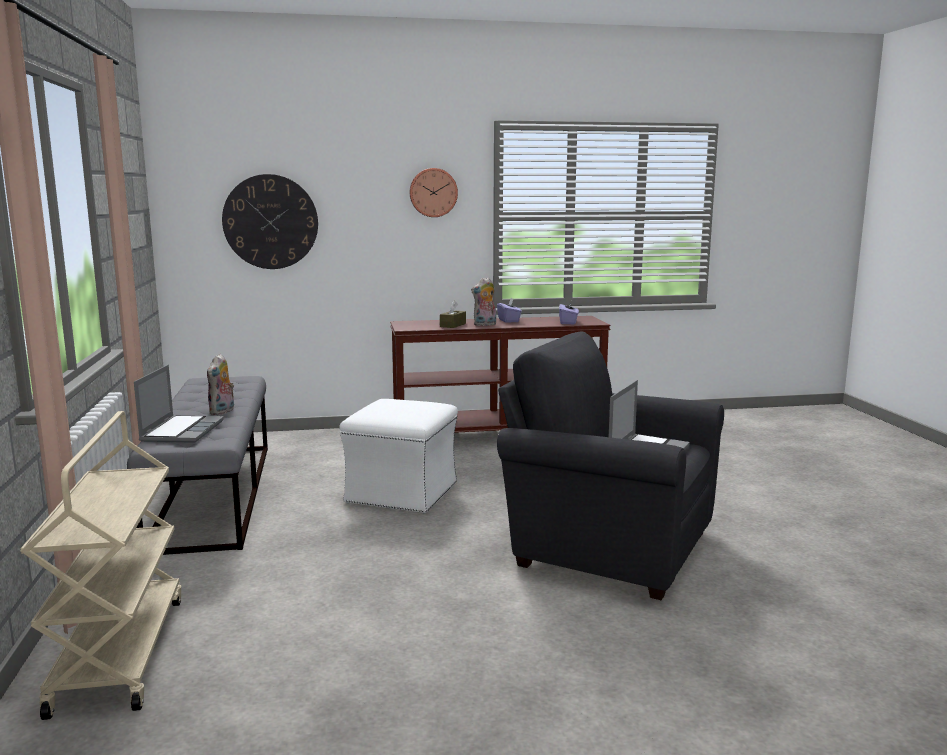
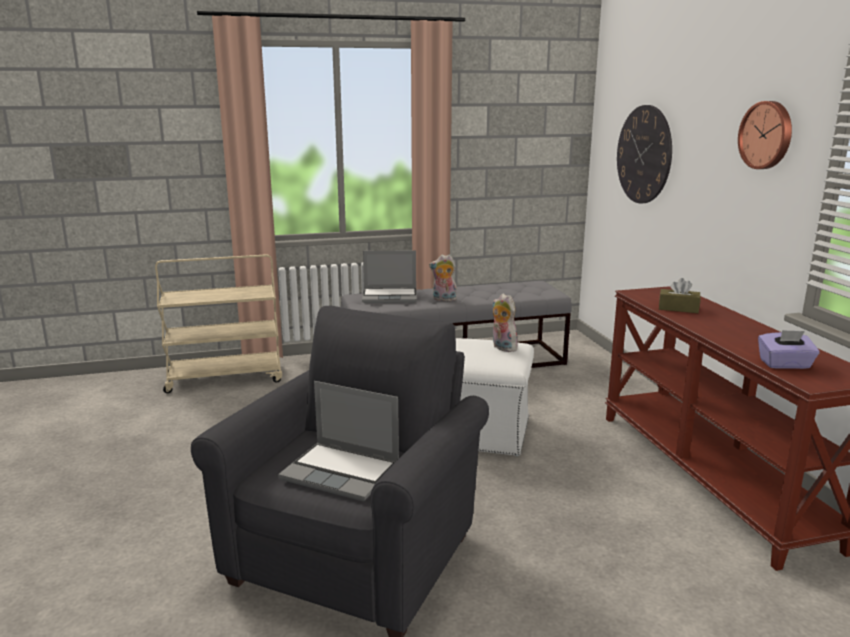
camera: 85 degrees right, 5 degrees up
(485, 325) = (699, 321): plush toy -> plush toy (502, 347)
(509, 320) = (752, 332): purple tissue box -> none

